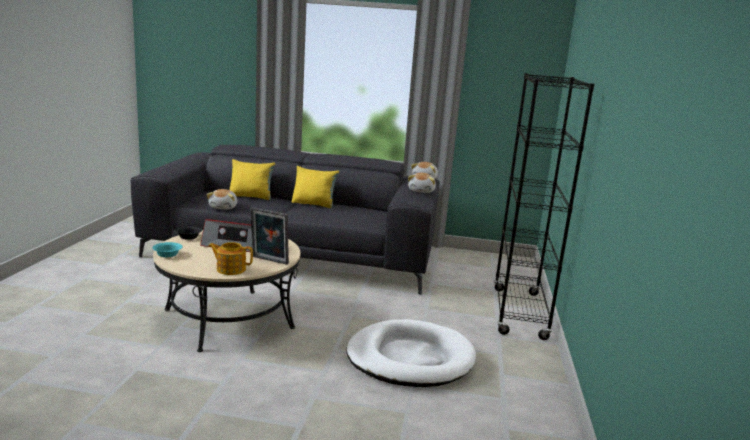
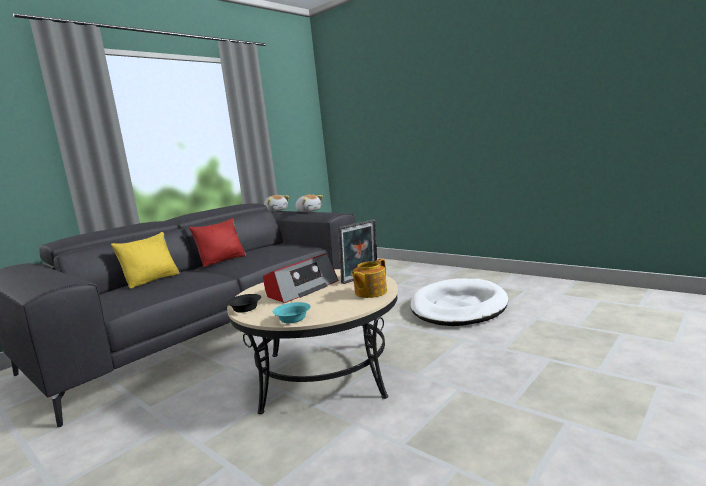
camera: 55 degrees left, 5 degrees down
(224, 207) = (163, 293): plush toy -> none
(314, 204) = (222, 260): yellow pillow -> red pillow
(519, 313) = (415, 269): black bookcase -> none

